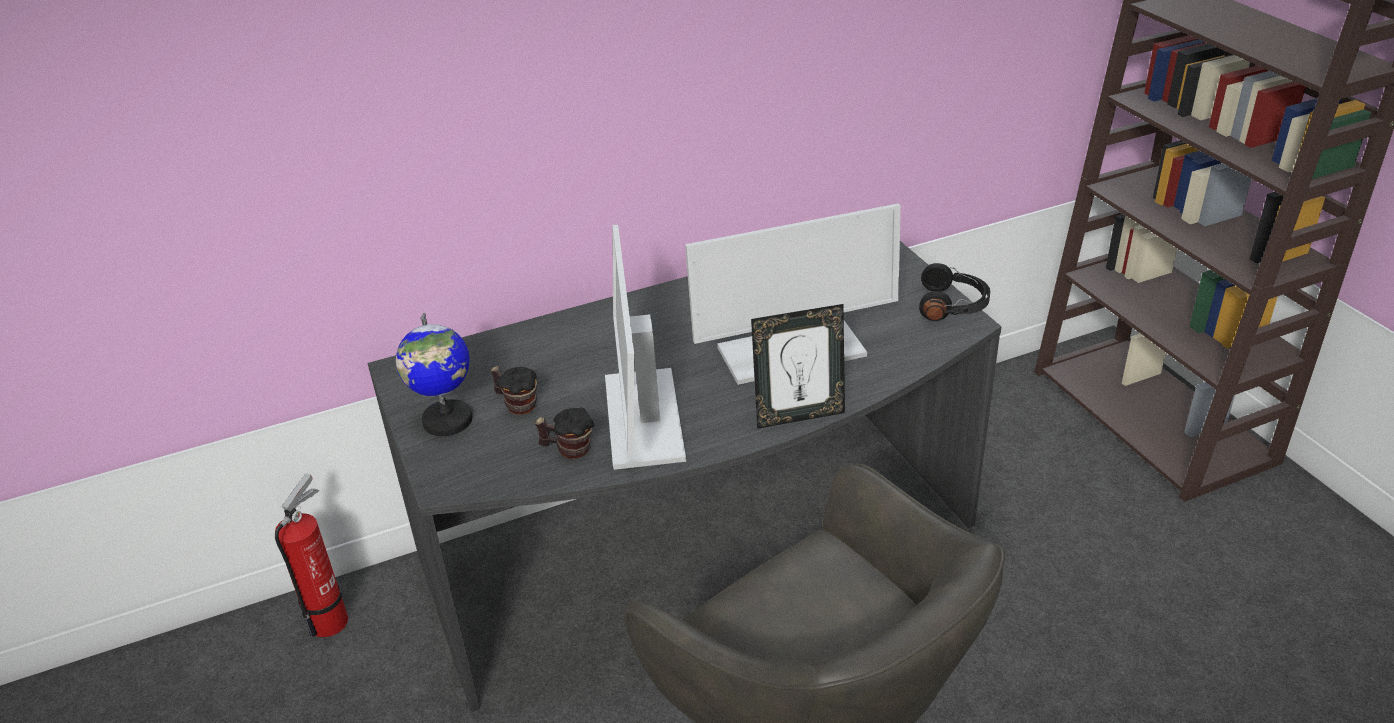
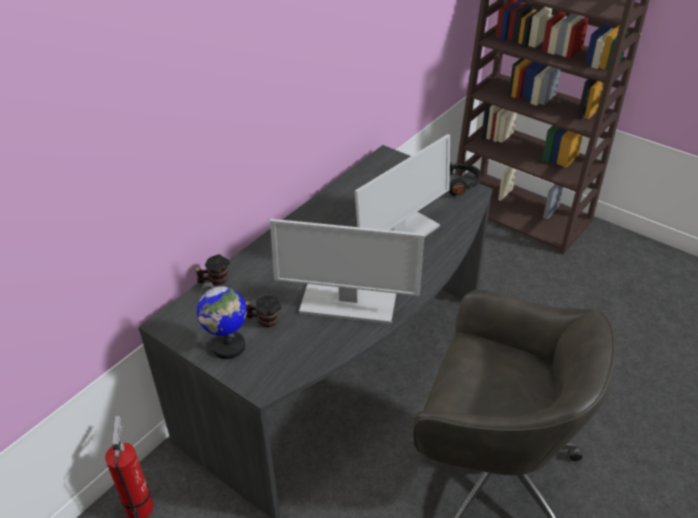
camera: 30 degrees left, 5 degrees up
(568, 449) = (320, 338): mug -> mug (214, 281)
(642, 417) = (347, 303): monitor -> monitor turned 45 degrees counterclockwise
(799, 416) = (432, 273): picture frame -> none

